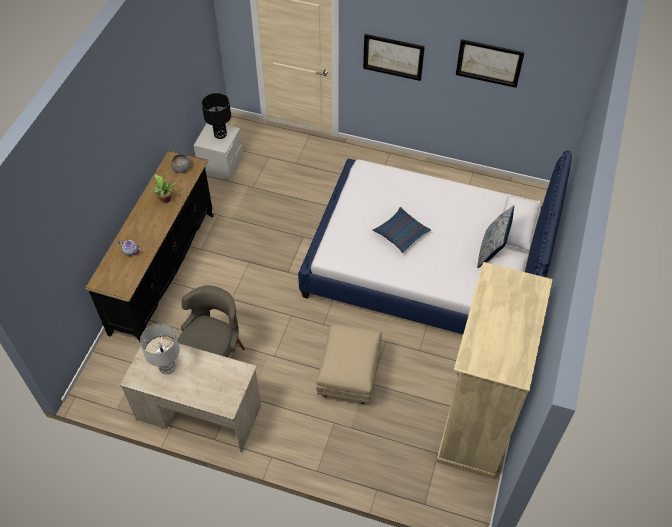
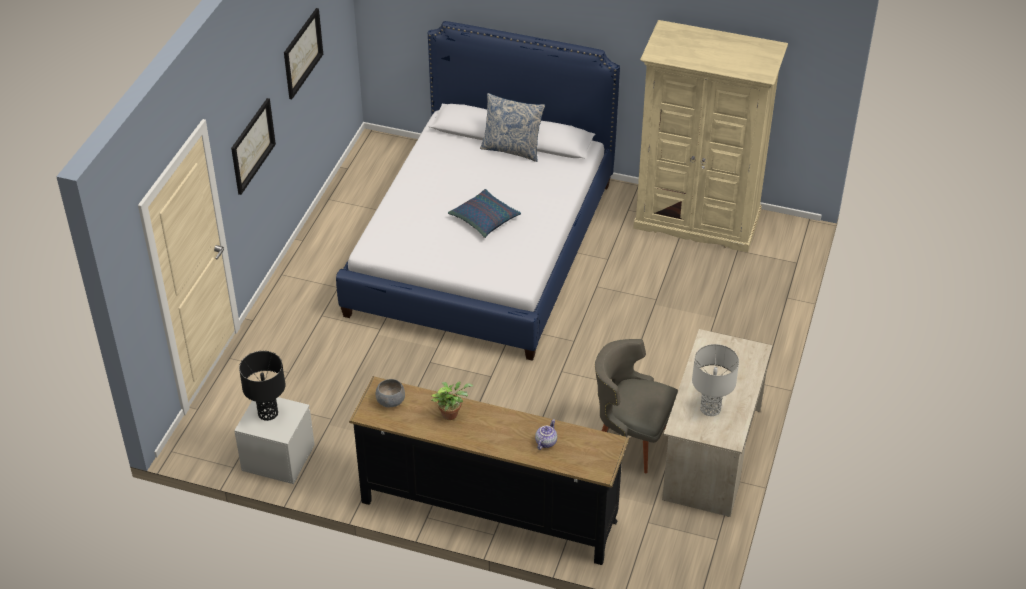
camera: 90 degrees left, 10 degrees down
(349, 374) = (645, 318): beige ottoman -> none

